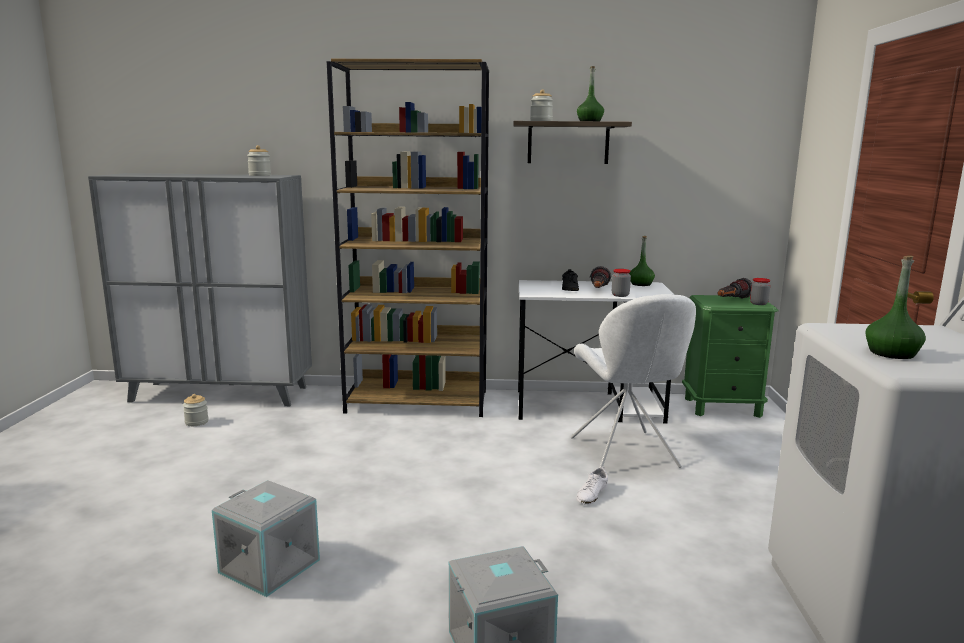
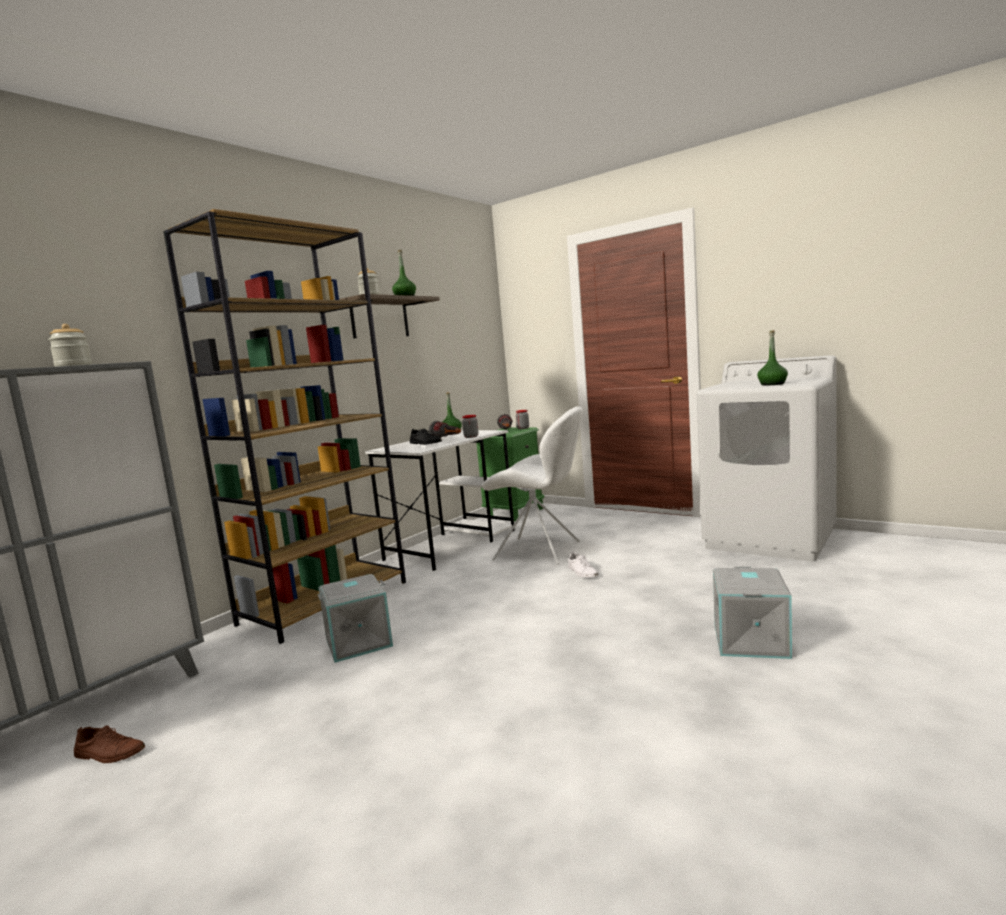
camera: 55 degrees left, 5 degrees down
(196, 422) = (109, 753): jar -> brown shoe
(271, 565) = (560, 728): grey storage box -> grey storage box (359, 642)

